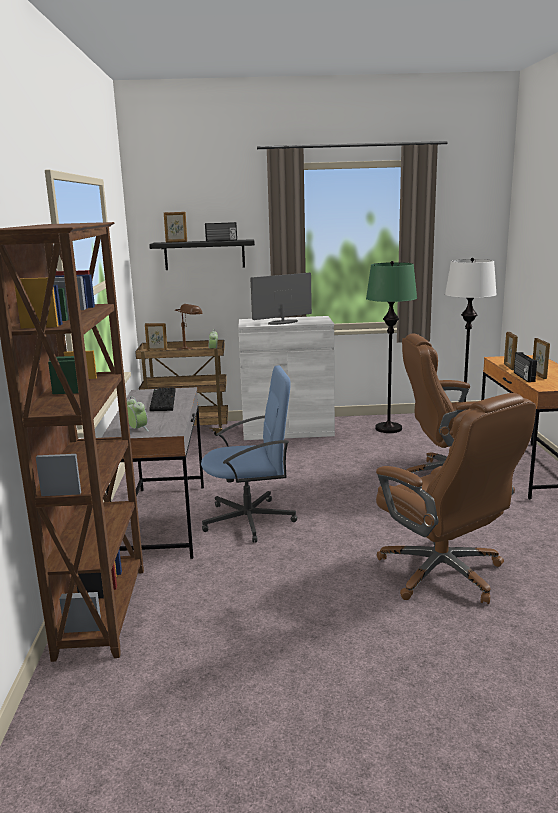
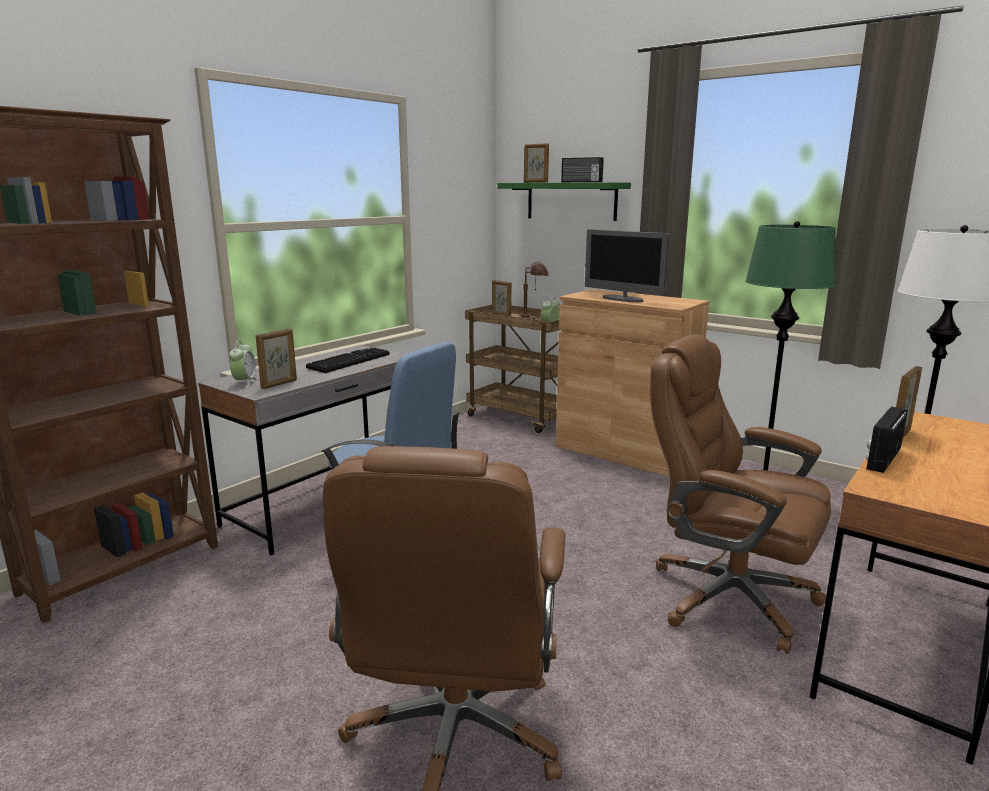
camera: 40 degrees right, 0 degrees up
(204, 254) = (571, 201): black shelf -> green shelf
(282, 322) = (623, 299): monitor -> monitor turned 150 degrees counterclockwise
(288, 430) = (623, 451): white cabinet -> brown cabinet
(539, 375) = (925, 465): picture frame -> picture frame (279, 384)

